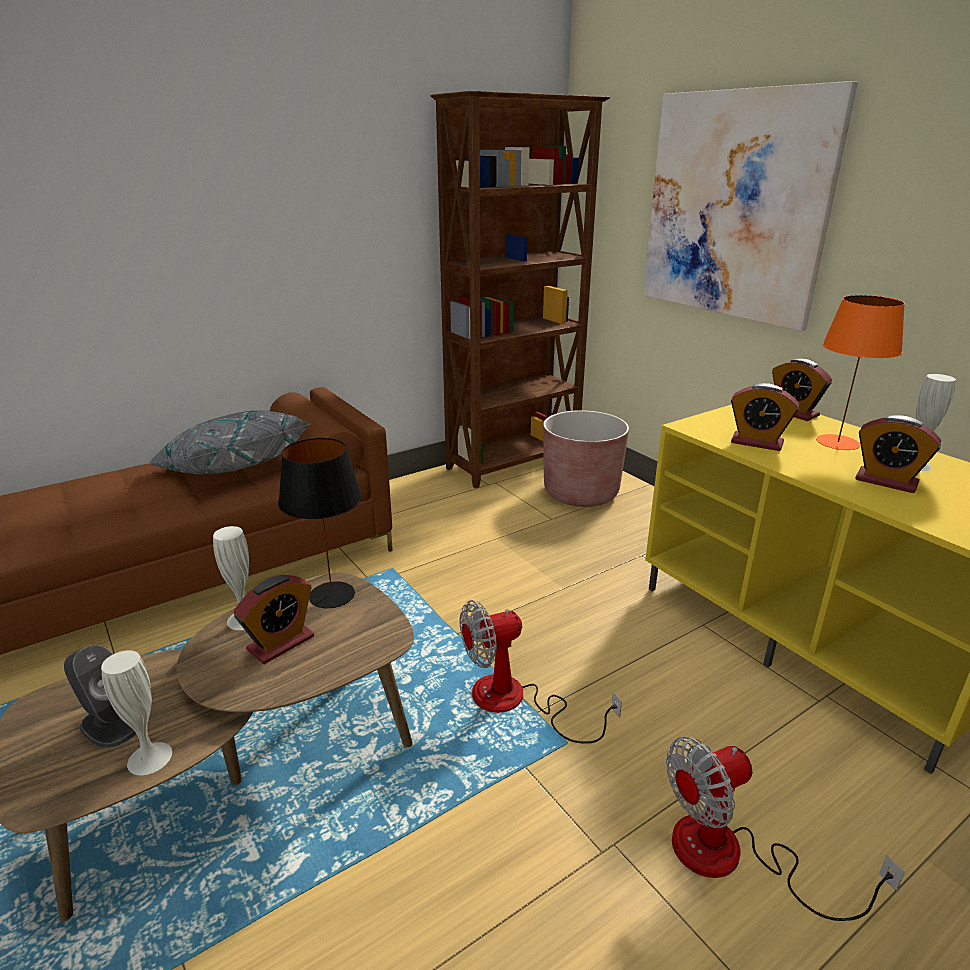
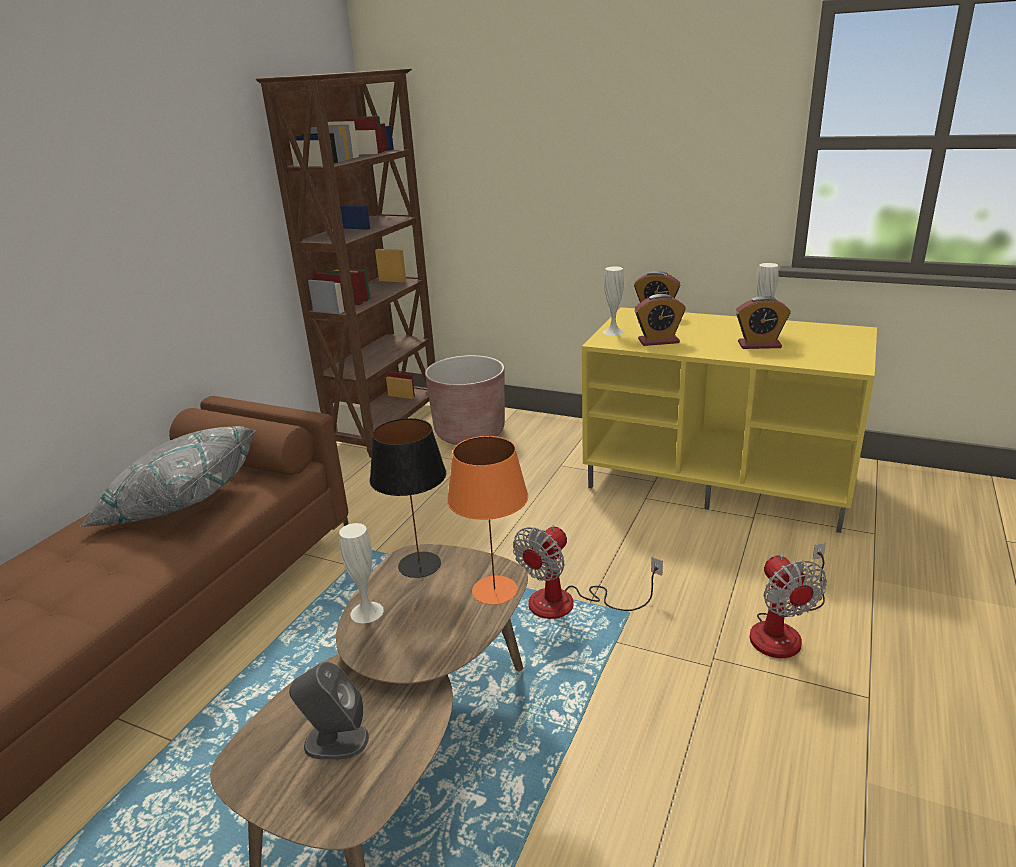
camera: 30 degrees left, 0 degrees up
(149, 758) = (404, 742): white vase -> white vase (613, 332)
(281, 643) = (423, 614): alarm clock -> none
(732, 858) = (783, 630): fan -> fan turned 45 degrees counterclockwise
(734, 206) = (555, 157): picture -> none
(838, 442) = (706, 327): orange table lamp -> orange table lamp (495, 590)

